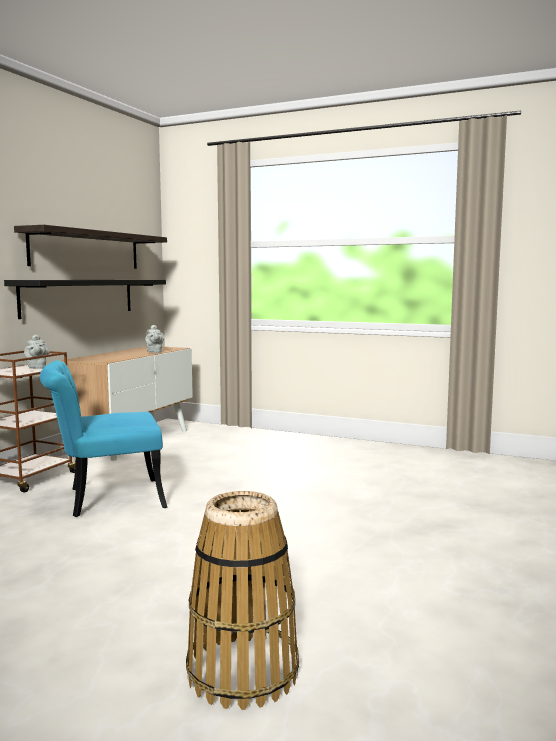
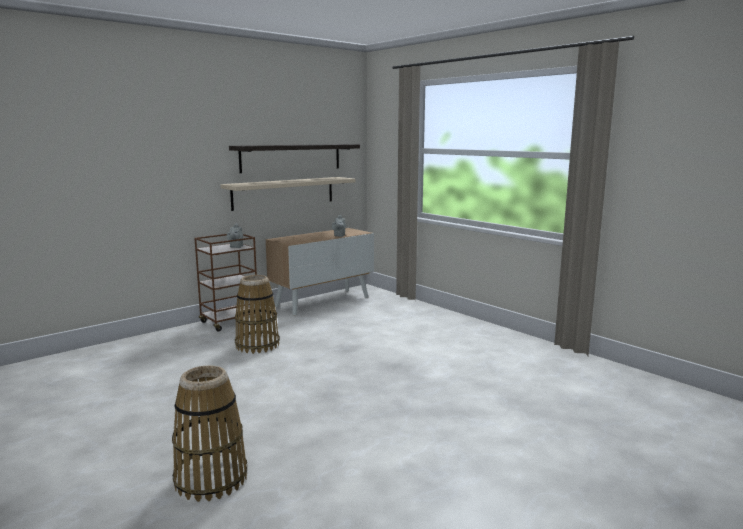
camera: 25 degrees right, 5 degrees up
(79, 297) = (284, 193): black shelf -> beige shelf
(104, 499) = (257, 345): turquoise chair -> basket

